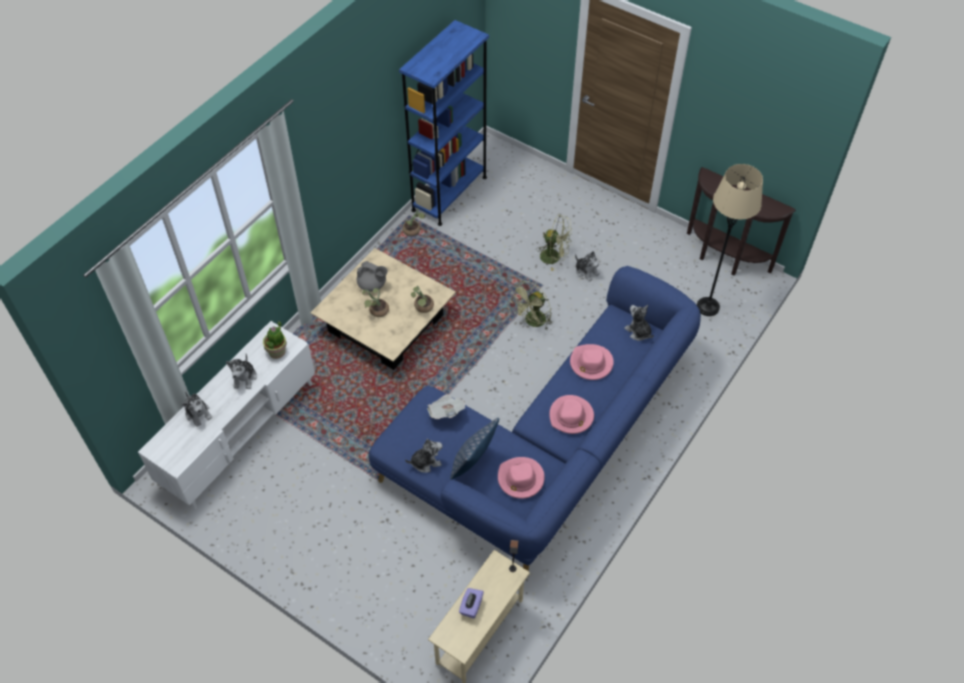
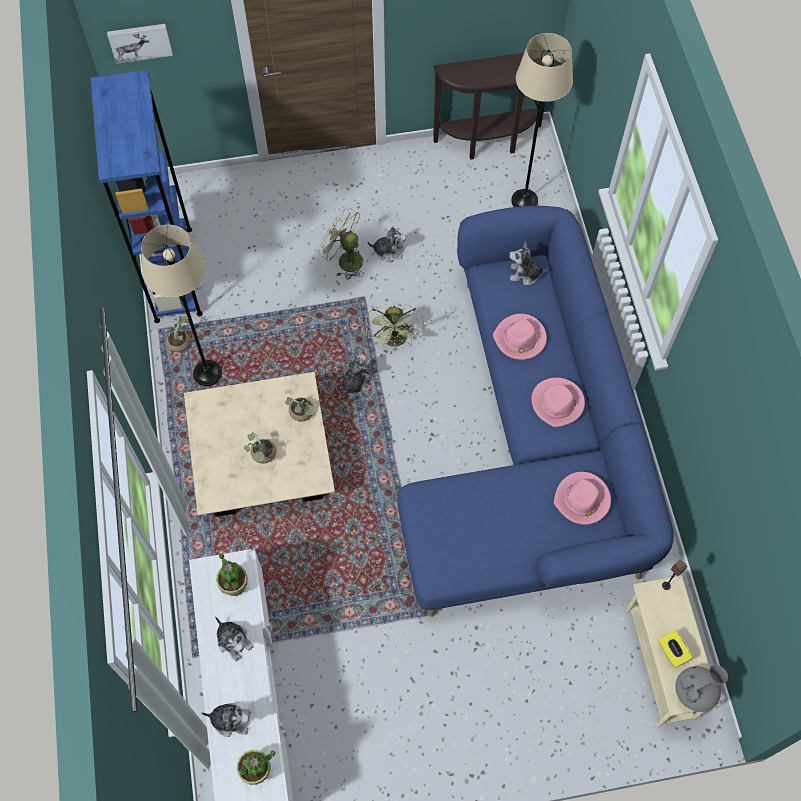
camera: 45 degrees left, 10 degrees up
(181, 448) = (256, 770): none -> potted plant
(372, 285) = (227, 433): grey teapot -> grey teapot (695, 691)
(408, 257) = (207, 373): none -> beige floor lamp
(425, 462) = (487, 560): plush toy -> plush toy (354, 383)
(446, 412) = (451, 497): newspaper -> none
(471, 606) = (672, 652): purple tissue box -> yellow tissue box
(473, 462) = (528, 521): pillow -> none
(515, 27) = (140, 41): none -> picture
(554, 257) = (345, 260): green fan -> green fan turned 120 degrees counterclockwise

